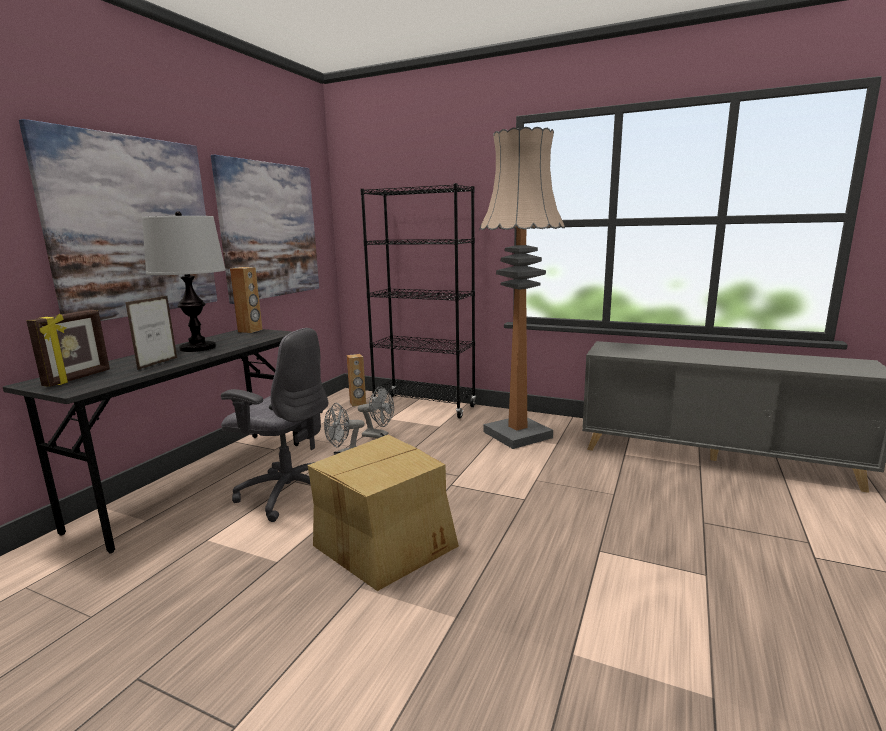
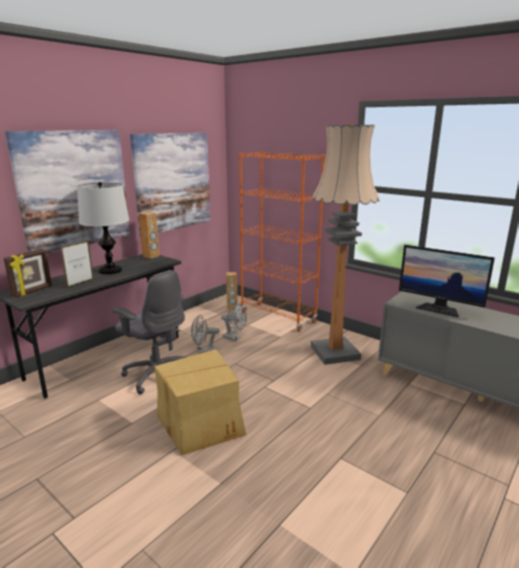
camera: 15 degrees right, 5 degrees up
(424, 406) = (278, 317): black bookcase -> orange bookcase
(652, 353) = (439, 309): none -> monitor

